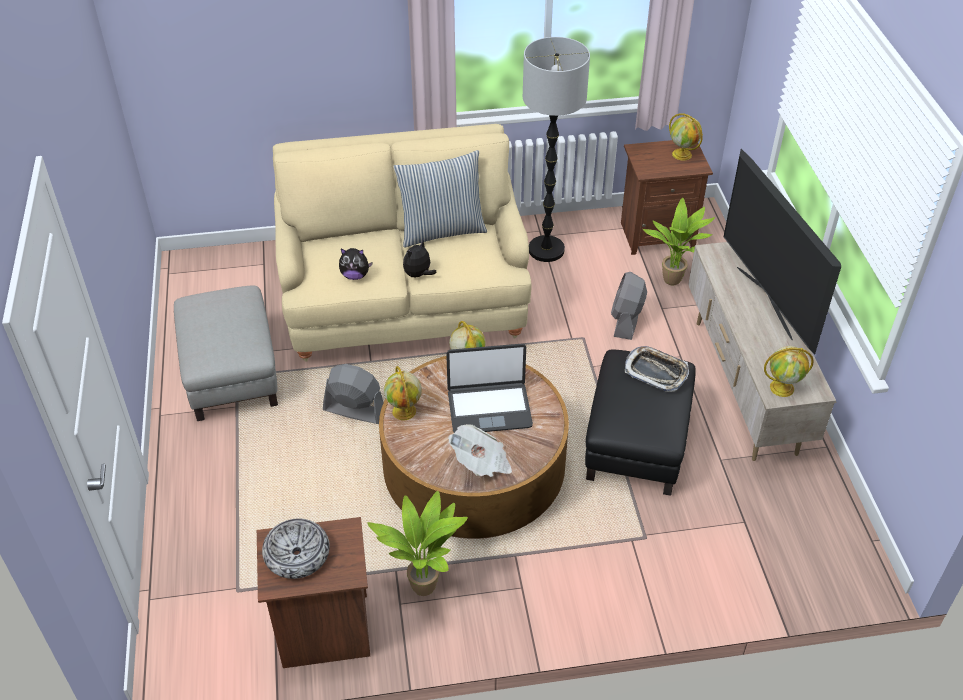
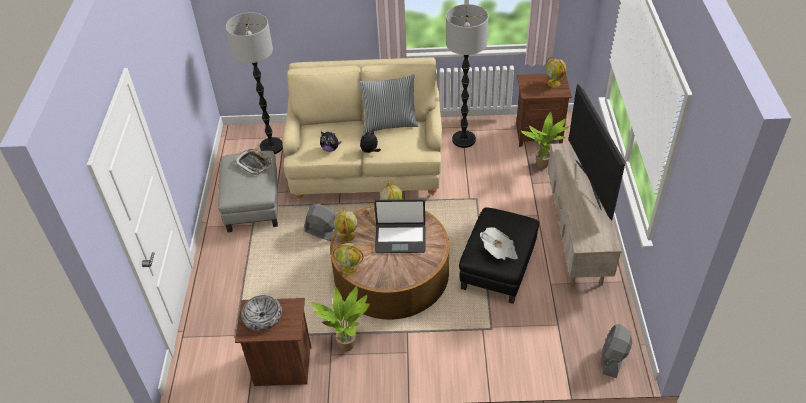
camera: 10 degrees right, 0 degrees up
(247, 280) = (272, 147): none -> floor lamp
(481, 463) = (388, 272): newspaper -> newspaper (499, 251)
(626, 320) = (507, 189): grey fan -> grey fan (613, 359)
(656, 372) = (511, 224): tray -> tray (254, 163)
(782, 387) = (587, 240): globe -> globe (350, 269)

